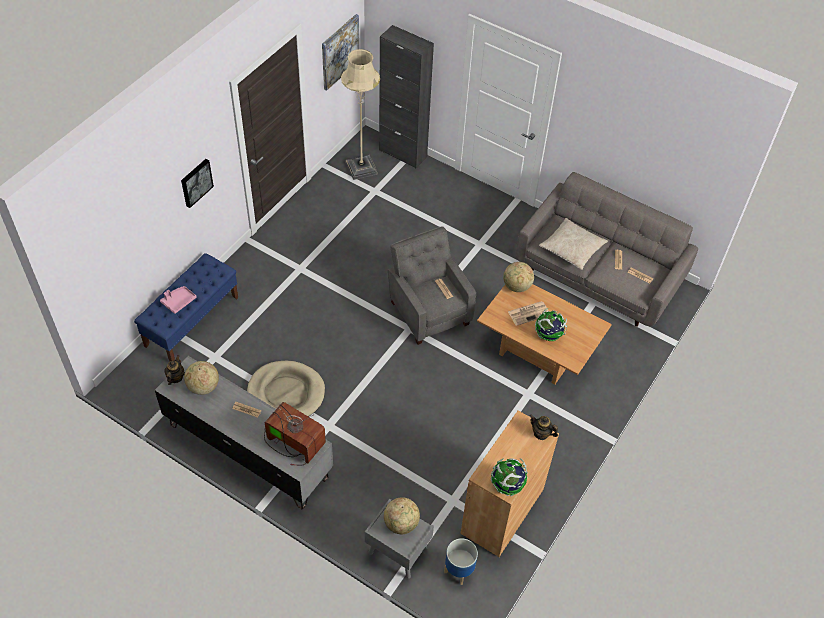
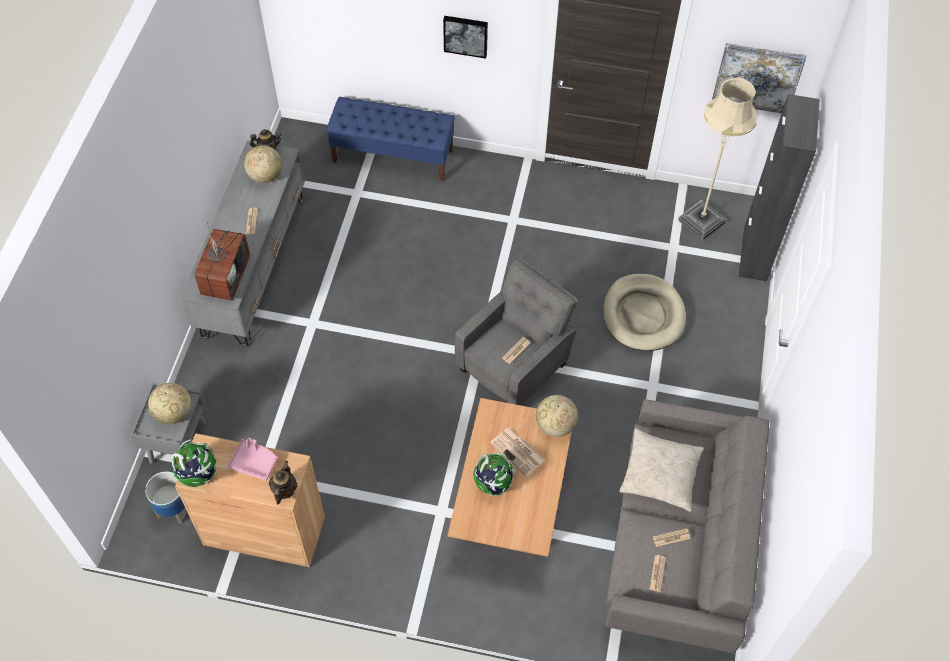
camera: 70 degrees right, 5 degrees up
(178, 301) = (376, 119): pink tray -> pink tray (254, 462)
(286, 393) = (338, 270): beige dog bed -> beige dog bed (643, 315)

